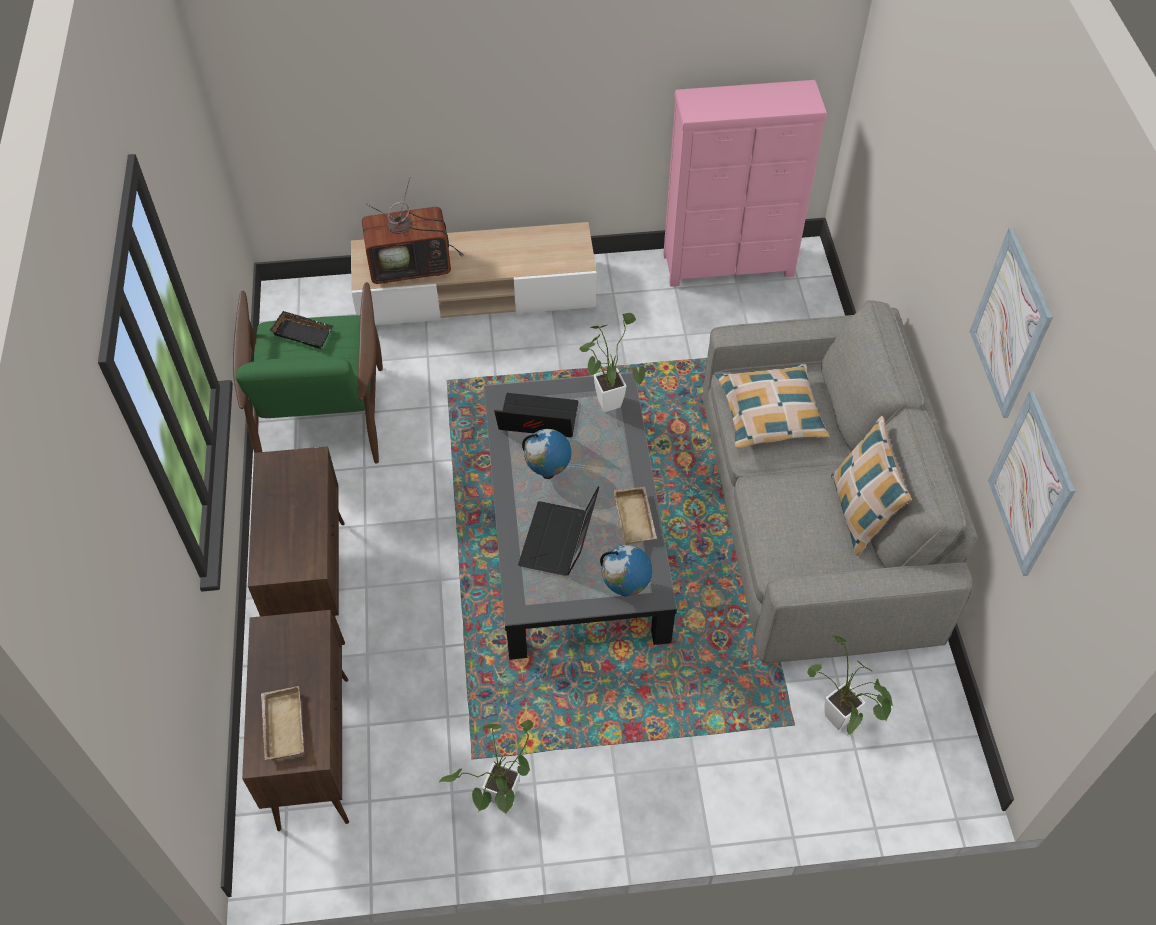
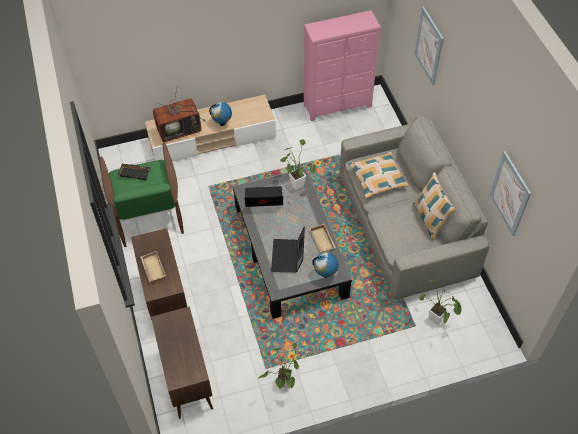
camera: 10 degrees left, 0 degrees up
(281, 725) = (180, 364): beige tray -> beige tray (152, 268)
(548, 473) = (275, 224): globe -> globe (222, 123)
(1010, 324) = (489, 122): picture -> picture (429, 46)

